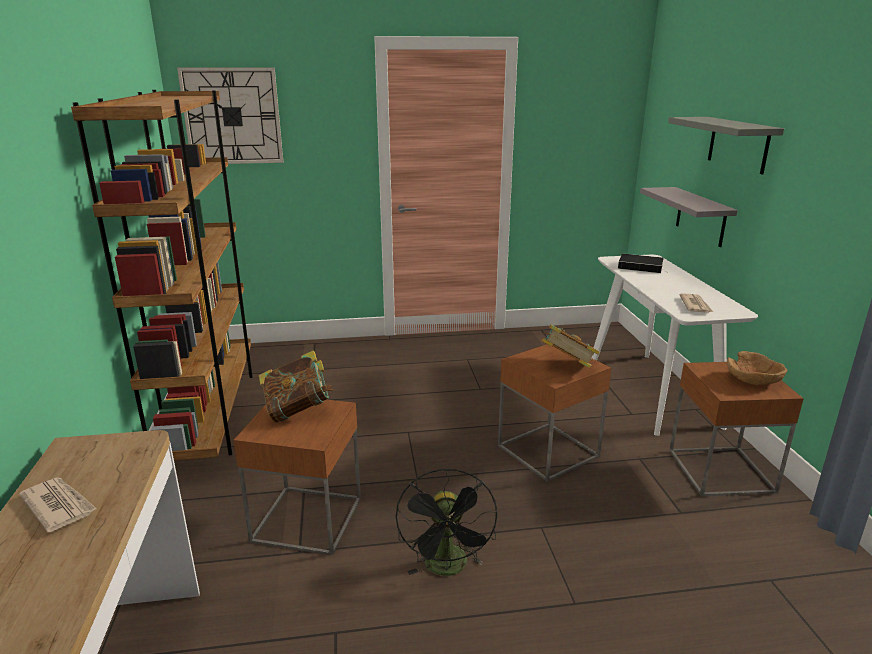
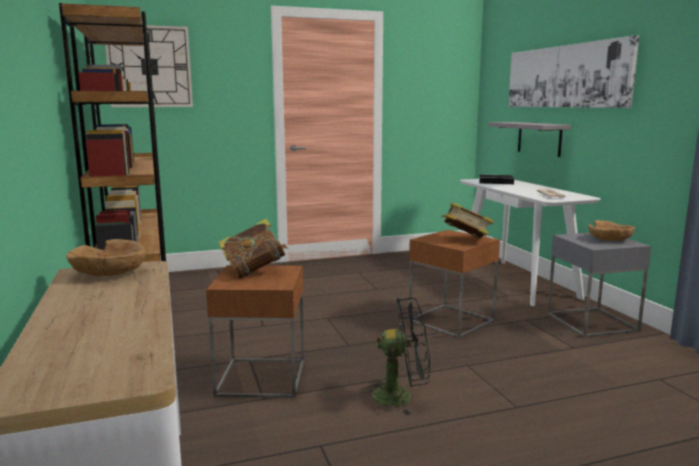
camera: 10 degrees left, 10 degrees down
(59, 505) = (94, 297): newspaper -> none
(99, 453) = (110, 273): none -> brown bowl
(448, 568) = (401, 396): black fan -> black fan turned 75 degrees counterclockwise
(721, 471) = (592, 322): brown side table -> grey side table
(738, 144) = (565, 76): grey shelf -> picture

